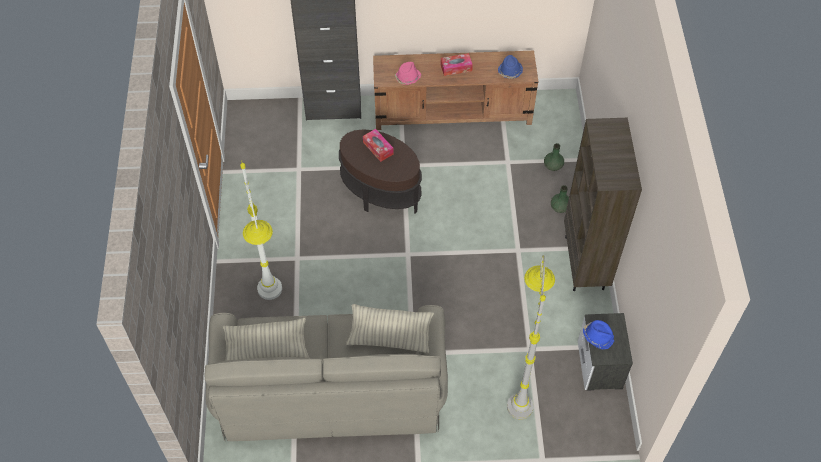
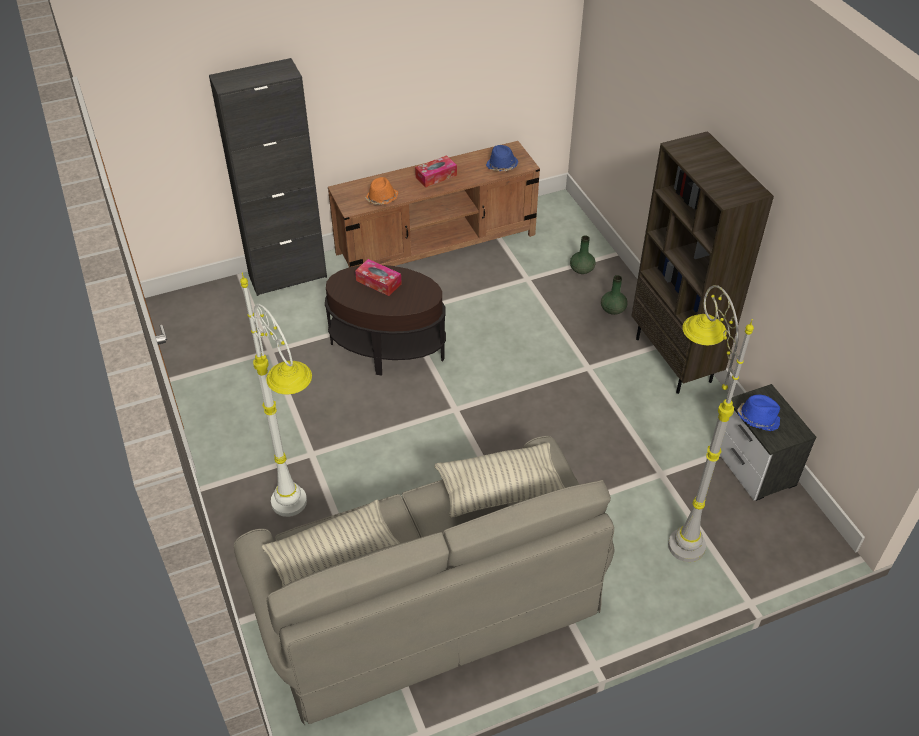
camera: 20 degrees left, 10 degrees down
(407, 78) = (382, 199): pink hat -> orange hat

